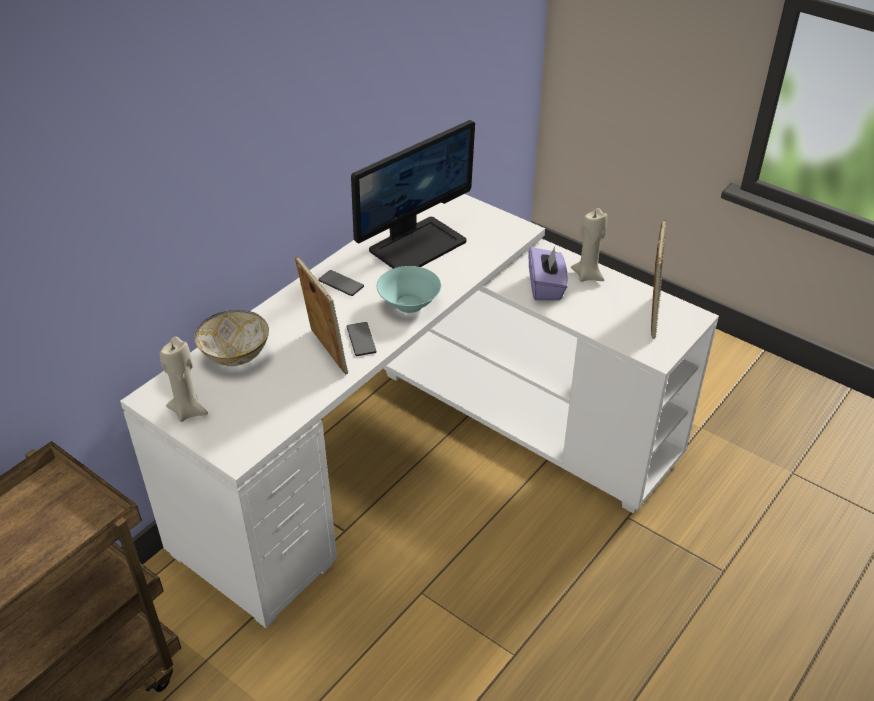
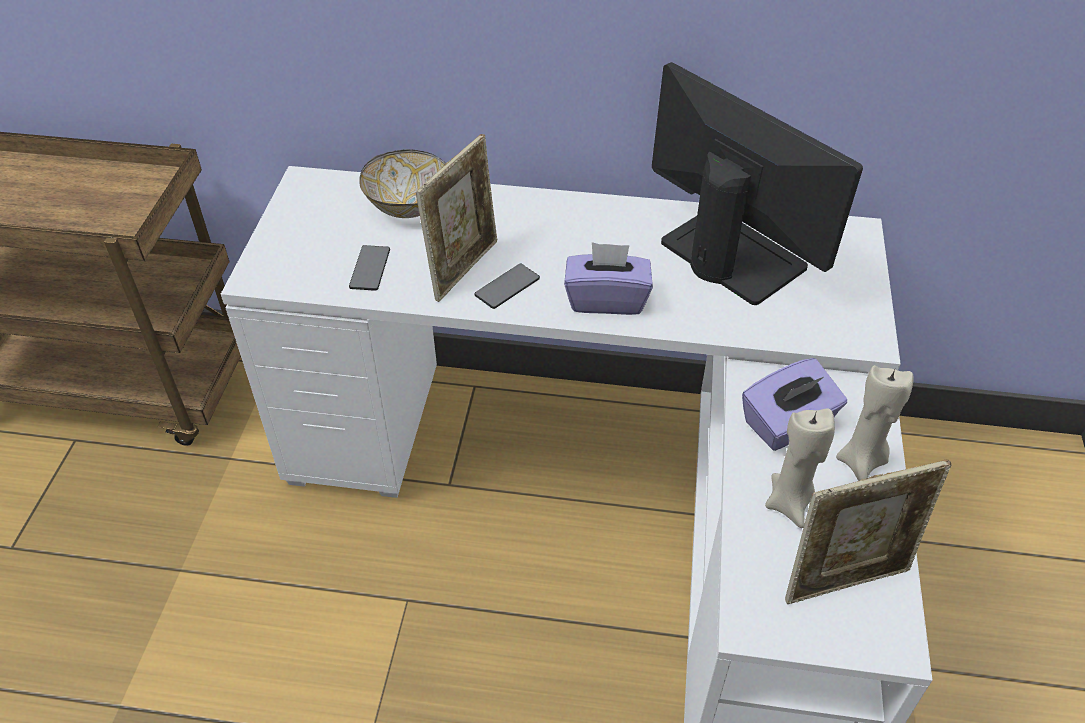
camera: 60 degrees right, 5 degrees up
(188, 410) = (301, 214): beige candle -> beige candle (789, 503)
(341, 284) = (593, 227): phone -> phone (370, 269)
(409, 304) = (606, 299): turquoise bowl -> purple tissue box
(417, 244) = (729, 256): monitor -> monitor turned 150 degrees counterclockwise

